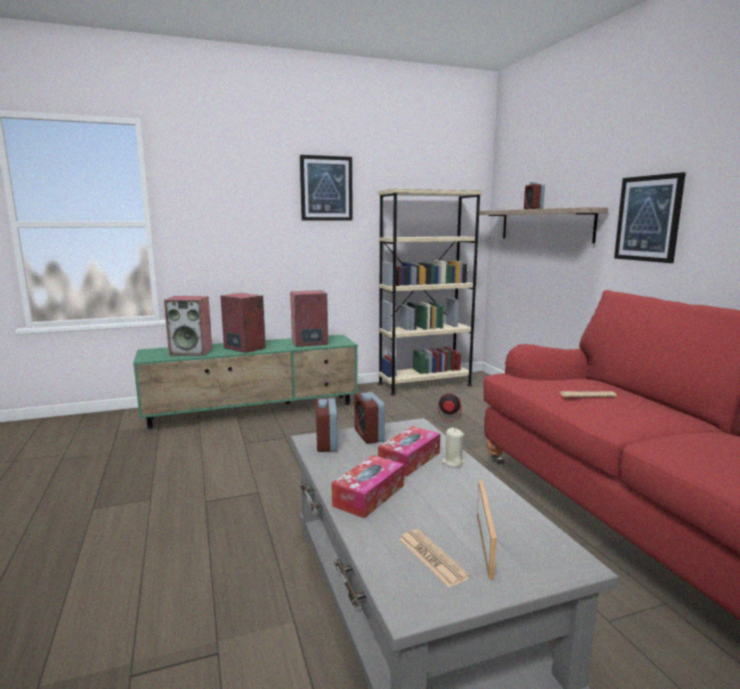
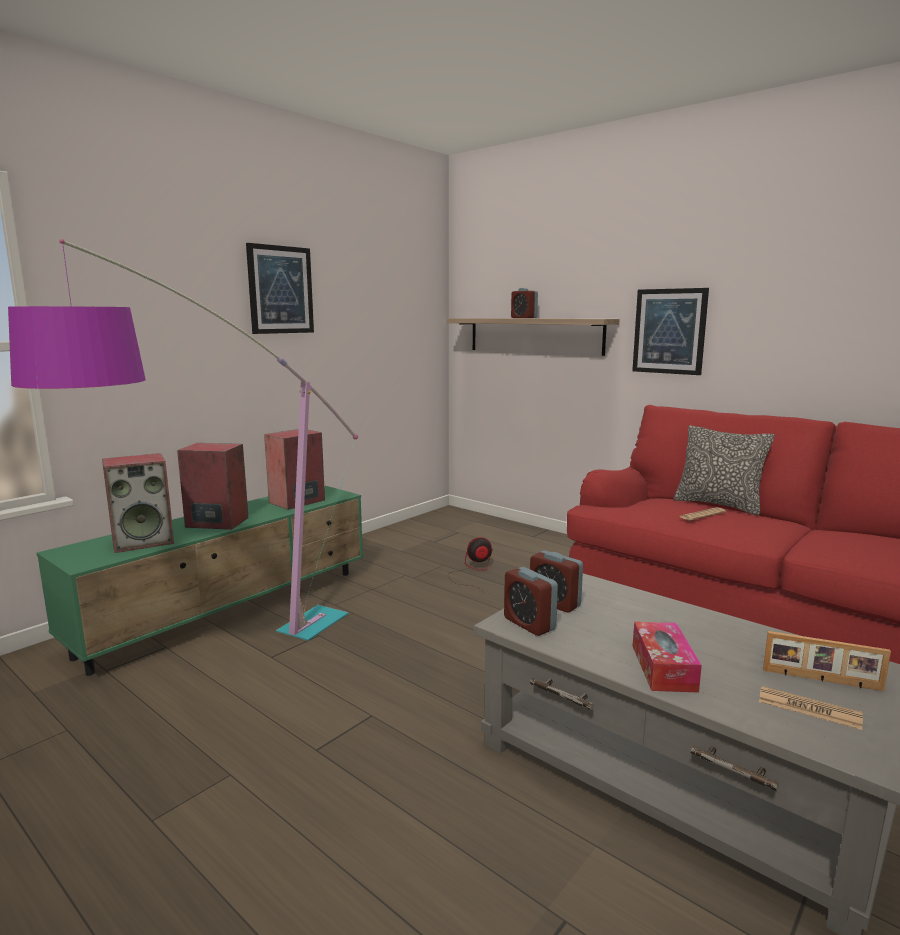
camera: 30 degrees left, 0 degrees up
(207, 448) = (226, 678): none -> floor lamp
(409, 459) = (634, 618): tissue box -> none
(424, 384) = (407, 532): beige bookcase -> none
(453, 462) = (673, 610): beige candle -> none
(486, 544) = (821, 680): picture frame -> picture frame turned 135 degrees clockwise
(632, 392) = (718, 505): none -> pillow

